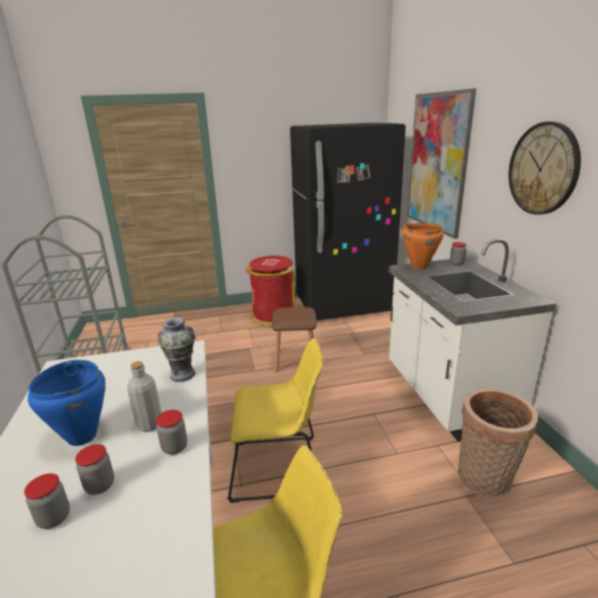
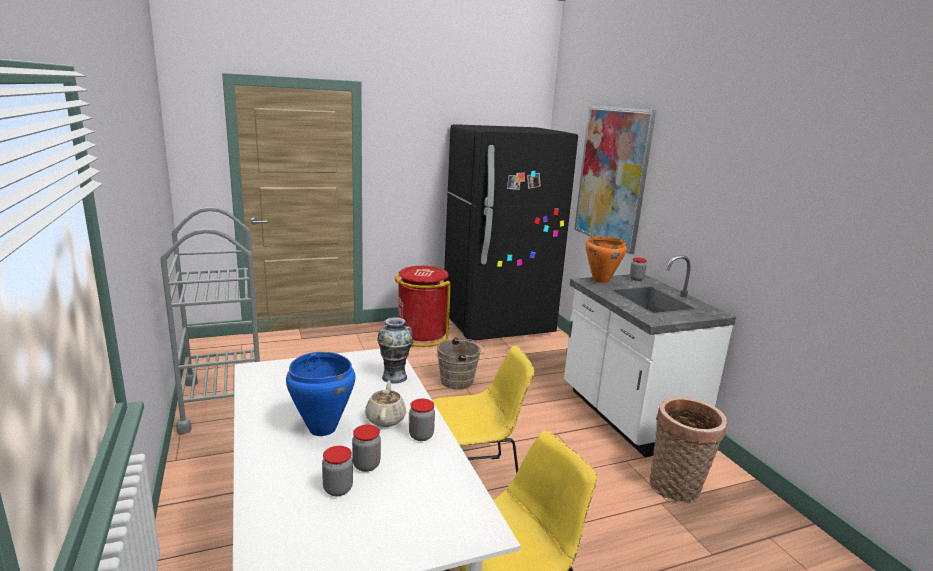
camera: 10 degrees left, 5 degrees down
(150, 424) = (386, 418): grey bottle -> beige teapot
(295, 360) = (460, 381): brown stool -> brown bucket
(543, 169) = (722, 192): wall clock -> none

